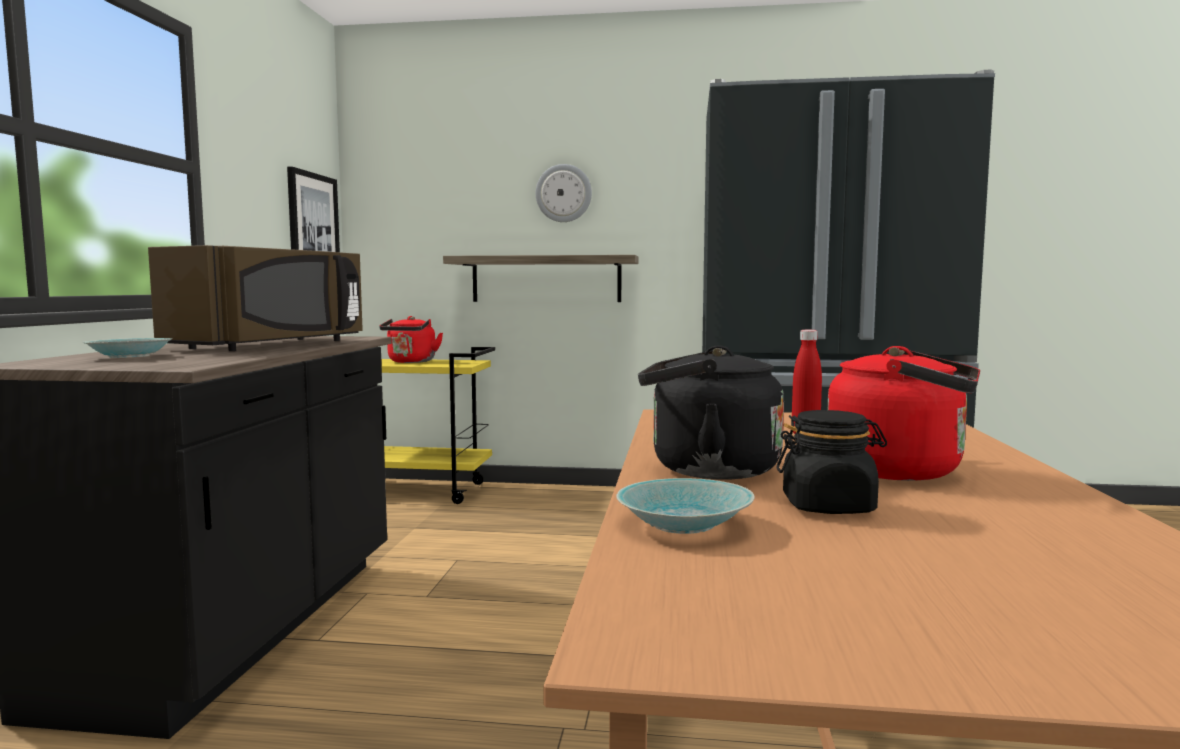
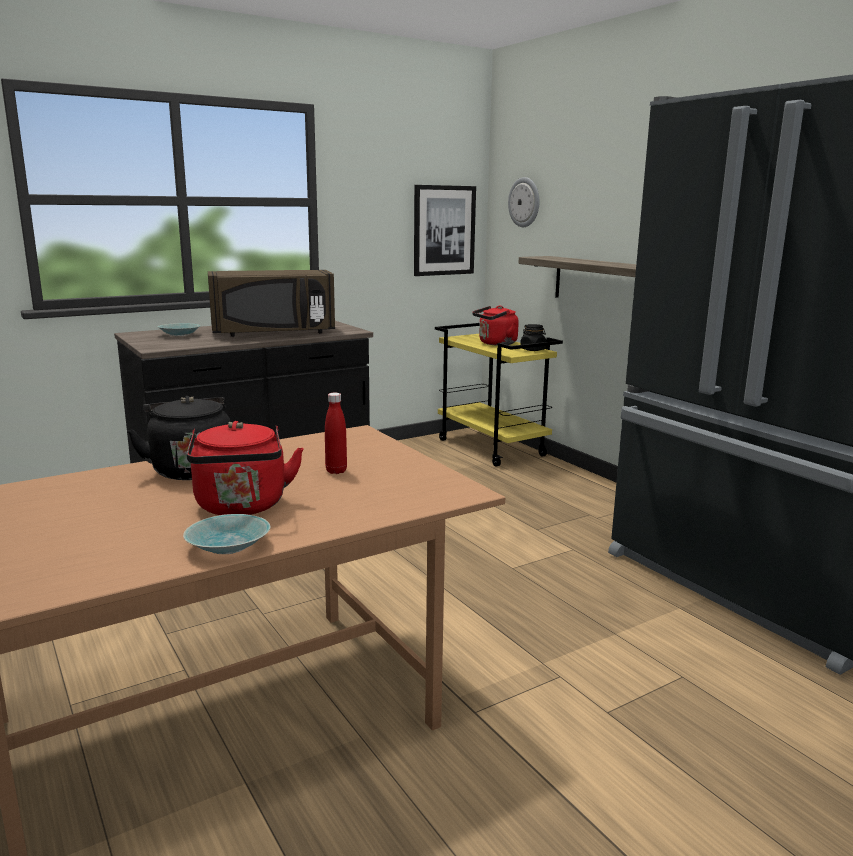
camera: 50 degrees right, 10 degrees up
(563, 193) = (626, 199): wall clock -> wall clock (524, 202)
(682, 526) = (66, 486): turquoise bowl -> turquoise bowl (226, 547)
(828, 506) = (130, 503): black jar -> black jar (533, 349)

